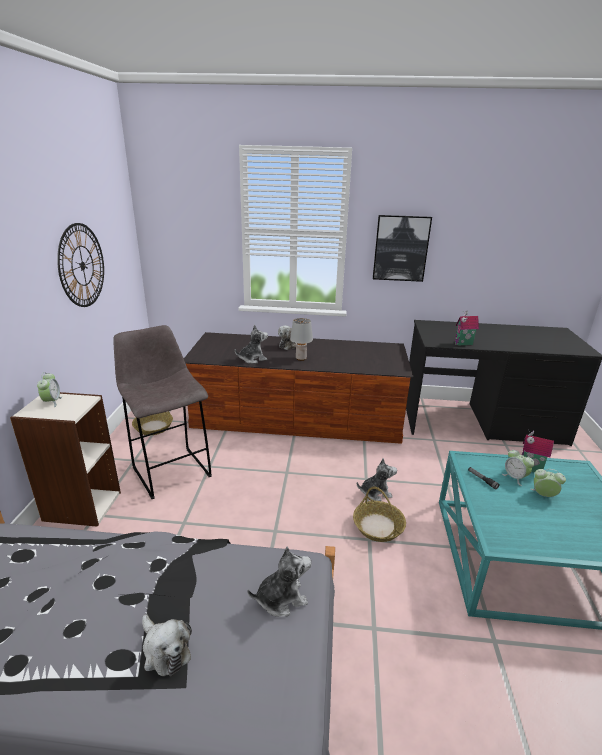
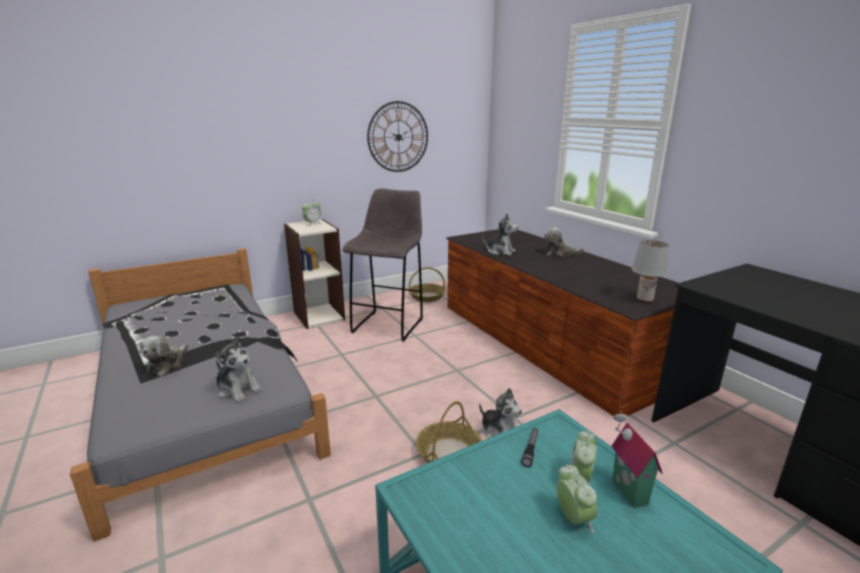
camera: 55 degrees right, 5 degrees down
(301, 359) = (543, 265): grey table lamp -> grey table lamp (645, 300)
(401, 248) = (743, 147): picture -> none
(464, 344) = (752, 301): toy house -> none

